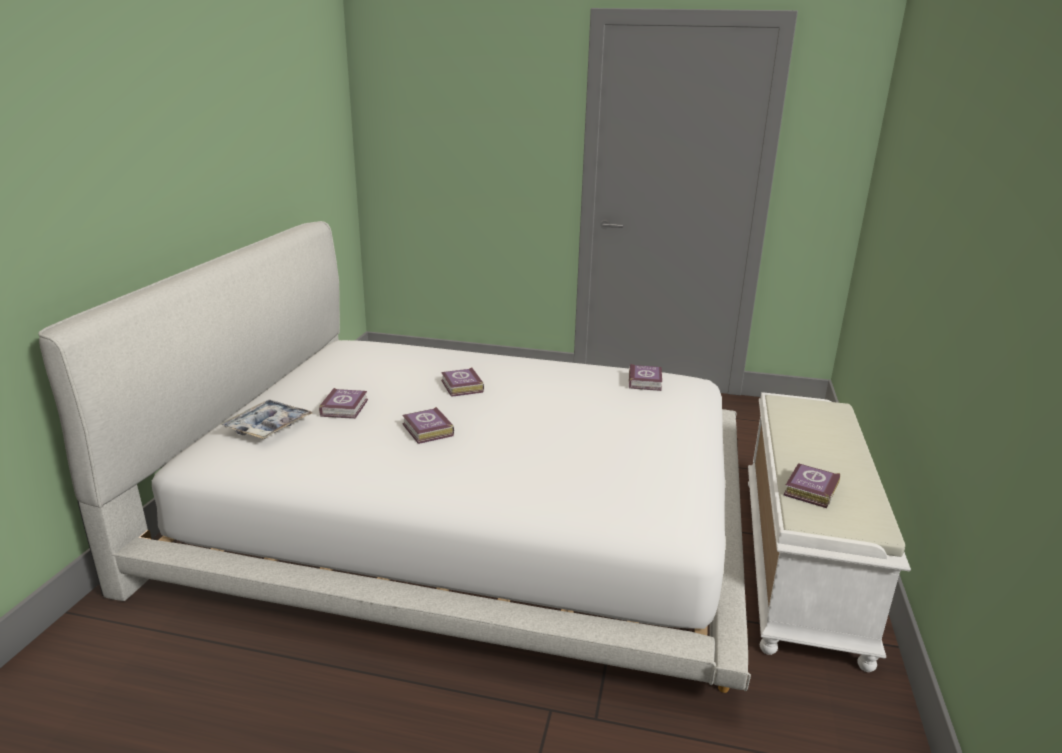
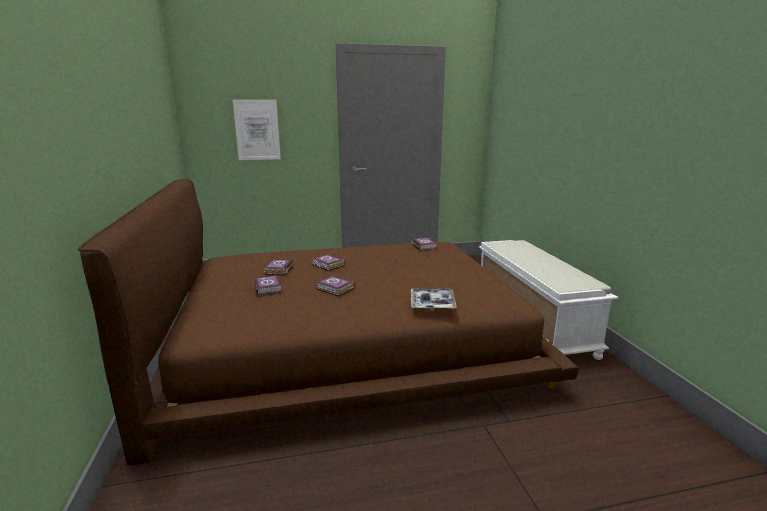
camera: 25 degrees left, 5 degrees down
(268, 426) = (226, 308): tray -> tray (432, 304)
(458, 148) = (257, 130): none -> picture
(465, 511) = (344, 343): white bed -> brown bed
(809, 490) = (550, 275): book -> book (278, 270)

